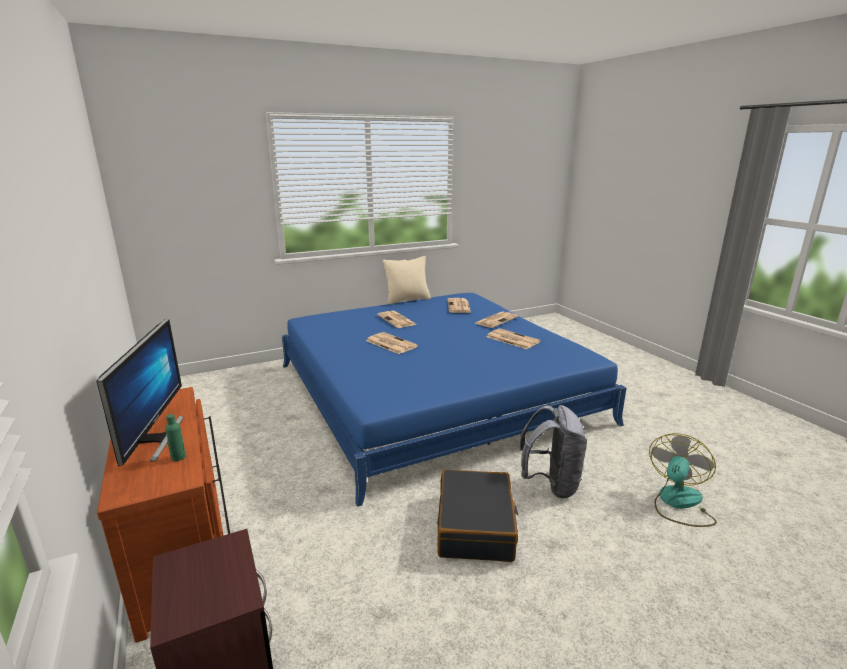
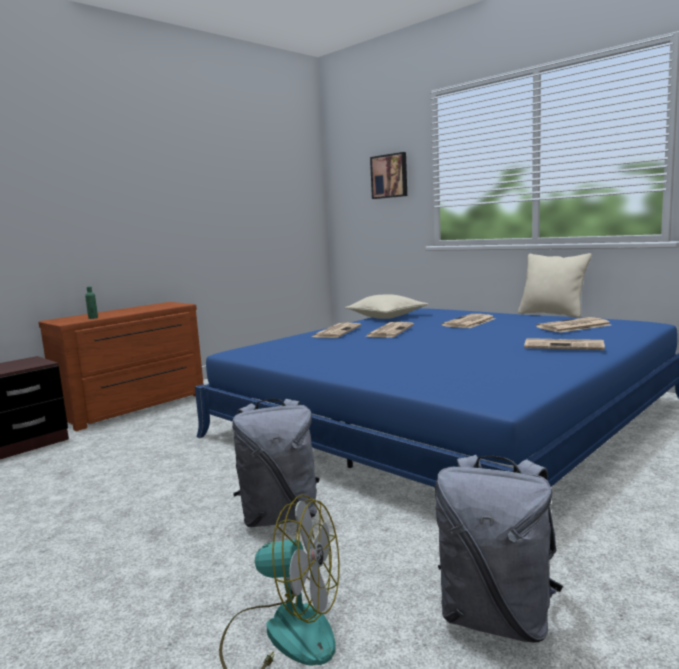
camera: 70 degrees right, 10 degrees down
(155, 438) = (117, 312): monitor -> none
(218, 191) = (390, 176): none -> picture
(318, 333) = (386, 317): none -> beige pillow
(476, 526) = (180, 487): black suitcase -> none
(512, 339) = (498, 360): newspaper -> newspaper (336, 331)
(666, 444) = (497, 618): none -> grey backpack

